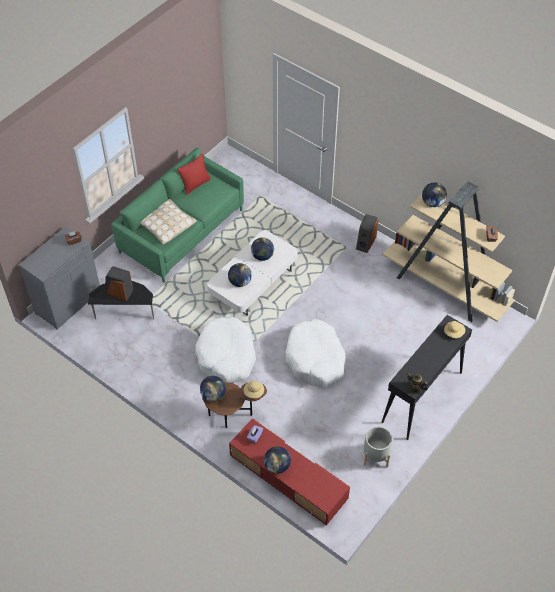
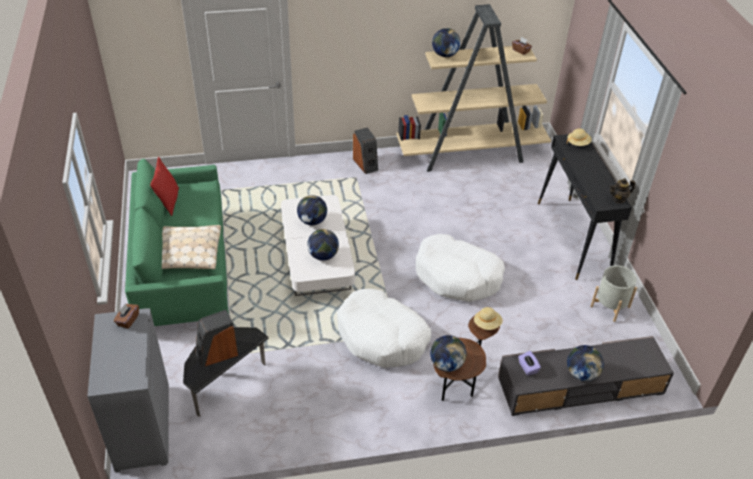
camera: 50 degrees left, 10 degrees down
(288, 477) = (580, 386): red tv stand -> grey tv stand

